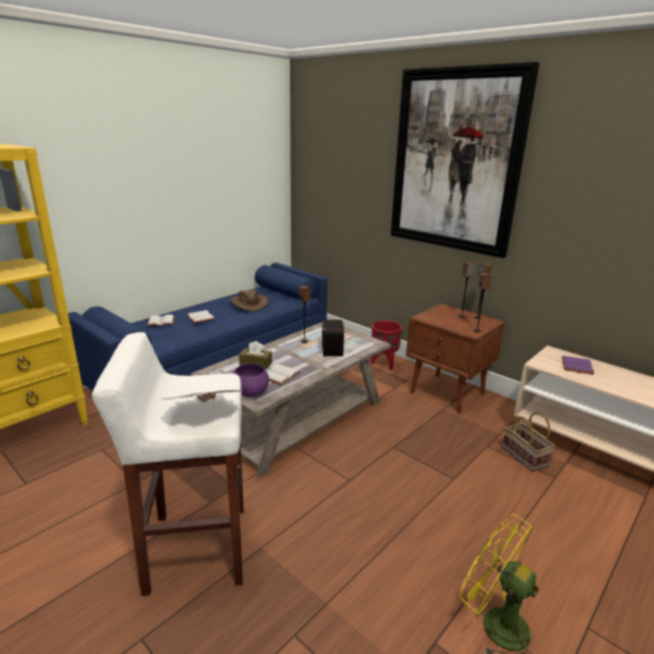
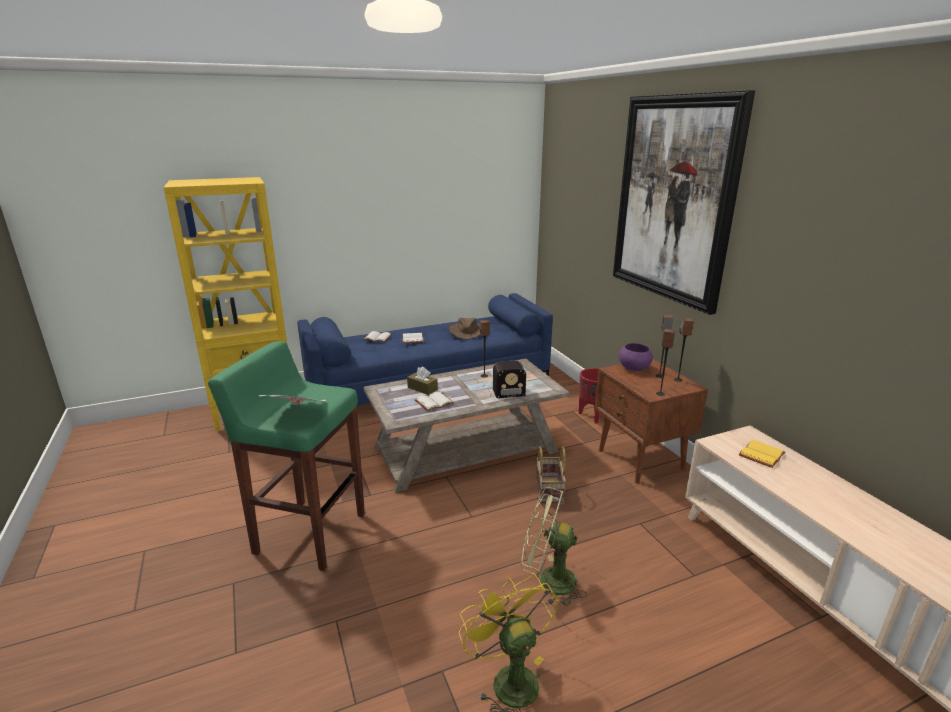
camera: 25 degrees right, 0 degrees up
(195, 548) = (309, 533): white stool -> green stool
(250, 393) = (395, 413): purple bowl -> purple bowl (633, 368)
(330, 355) = (497, 392): radio -> radio turned 60 degrees clockwise
(457, 519) = (548, 580): none -> green fan
(526, 457) = (677, 545): basket -> basket (550, 490)
(578, 366) = (762, 455): purple book -> yellow book

